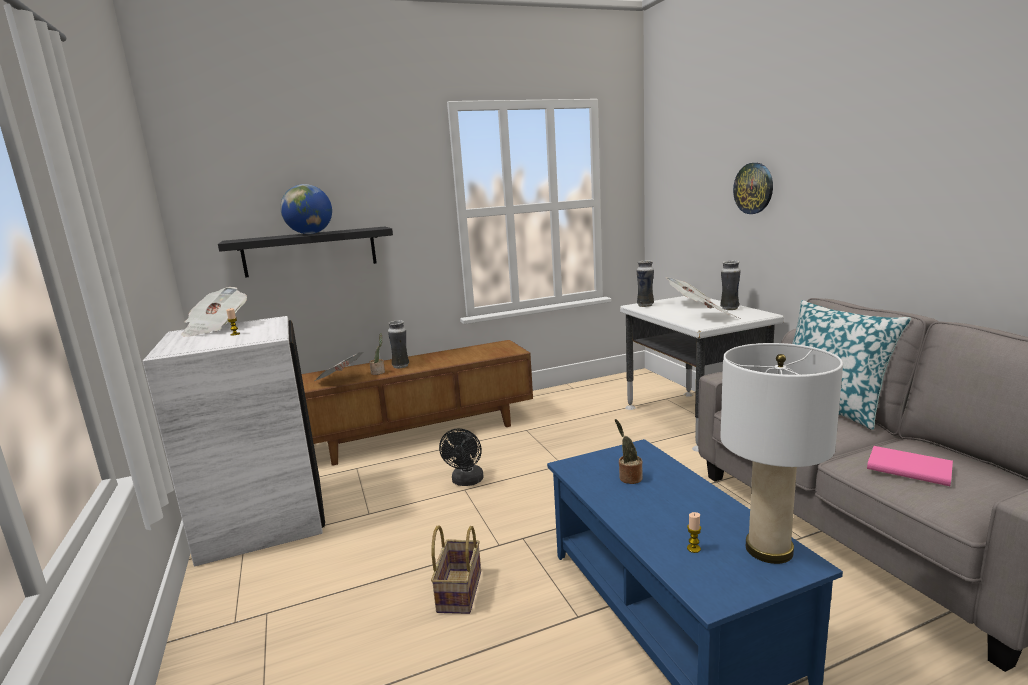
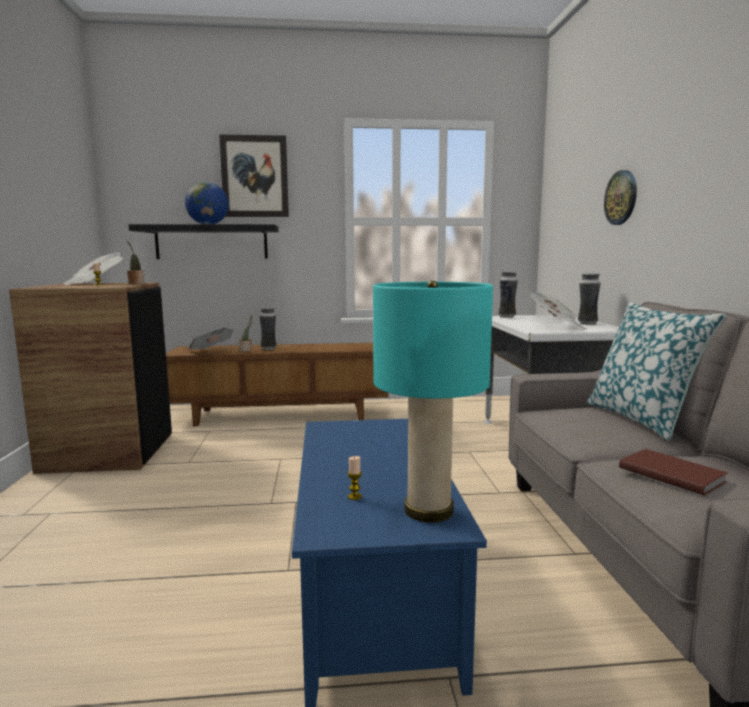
camera: 15 degrees right, 5 degrees down
(263, 519) = (109, 452): white cabinet -> brown cabinet
(353, 172) = (255, 176): none -> picture
(458, 590) = (206, 528): basket -> none
(466, 482) = (287, 454): black fan -> none
(629, 478) = (364, 441): potted plant -> potted plant (136, 283)
(768, 549) = (428, 510): white table lamp -> turquoise table lamp
(908, 467) = (671, 474): pink book -> brown book

